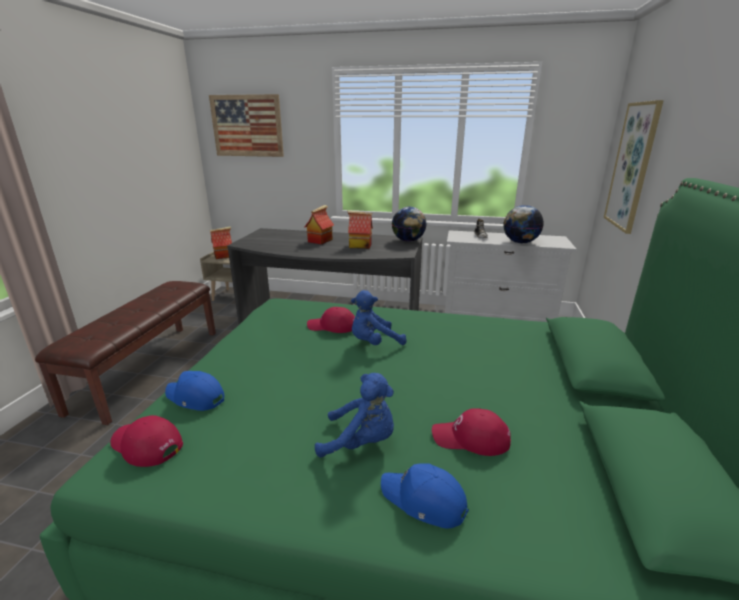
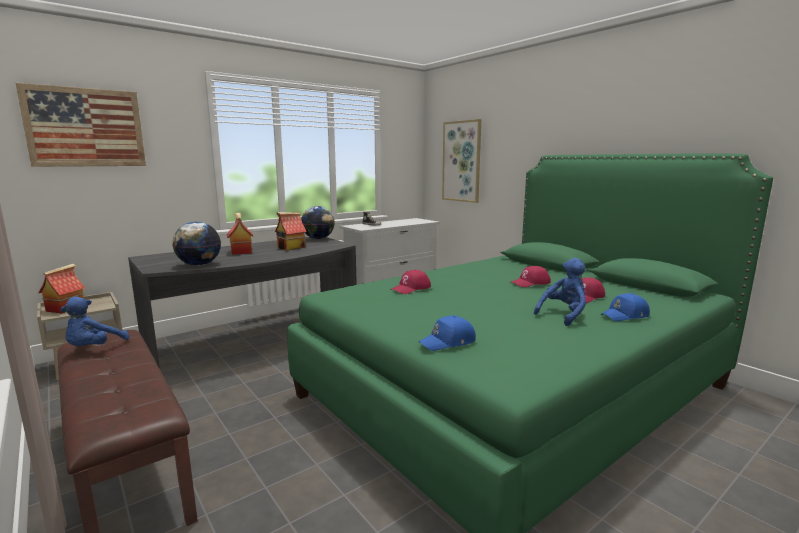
camera: 50 degrees left, 10 degrees down
(146, 445) = (495, 366): red cap -> red cap (530, 283)
(374, 343) = (454, 287): blue plush toy -> blue plush toy (94, 348)
(520, 242) = (404, 223): globe -> globe (199, 265)

